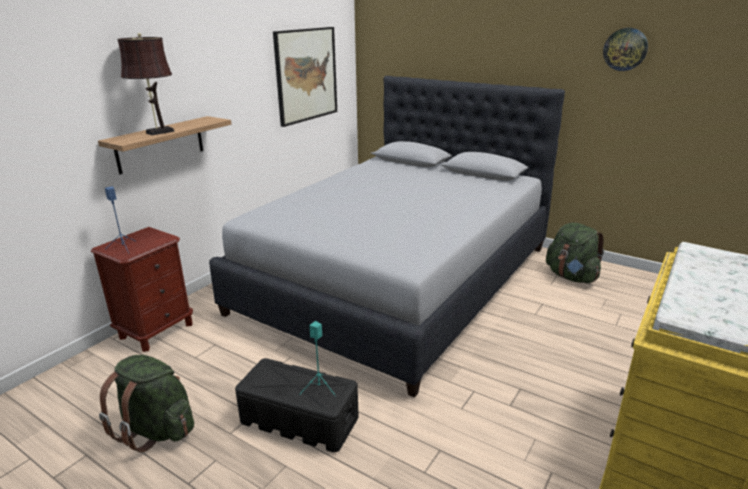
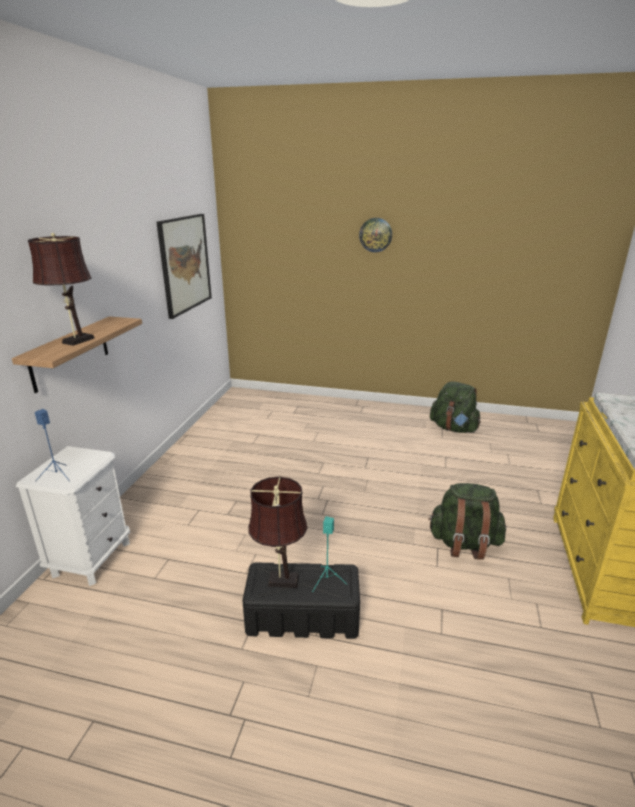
camera: 20 degrees left, 0 degrees up
(156, 331) = (92, 558): brown nightstand -> white nightstand
(156, 429) = (159, 667): green backpack -> green backpack (464, 544)
(277, 378) = (280, 580): none -> brown table lamp
(399, 278) = (312, 455): grey bed -> none
(625, 49) = (479, 231): wall clock -> wall clock (375, 235)

